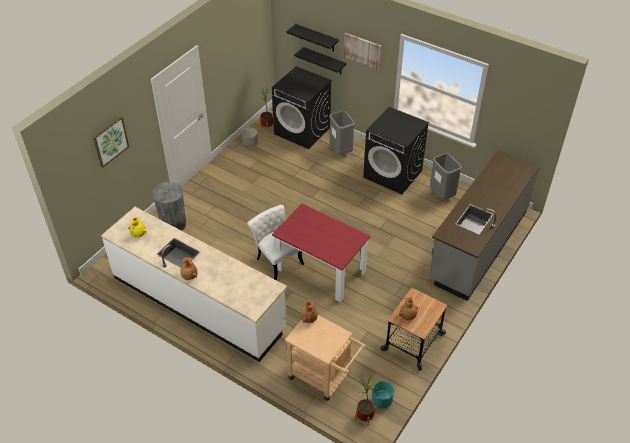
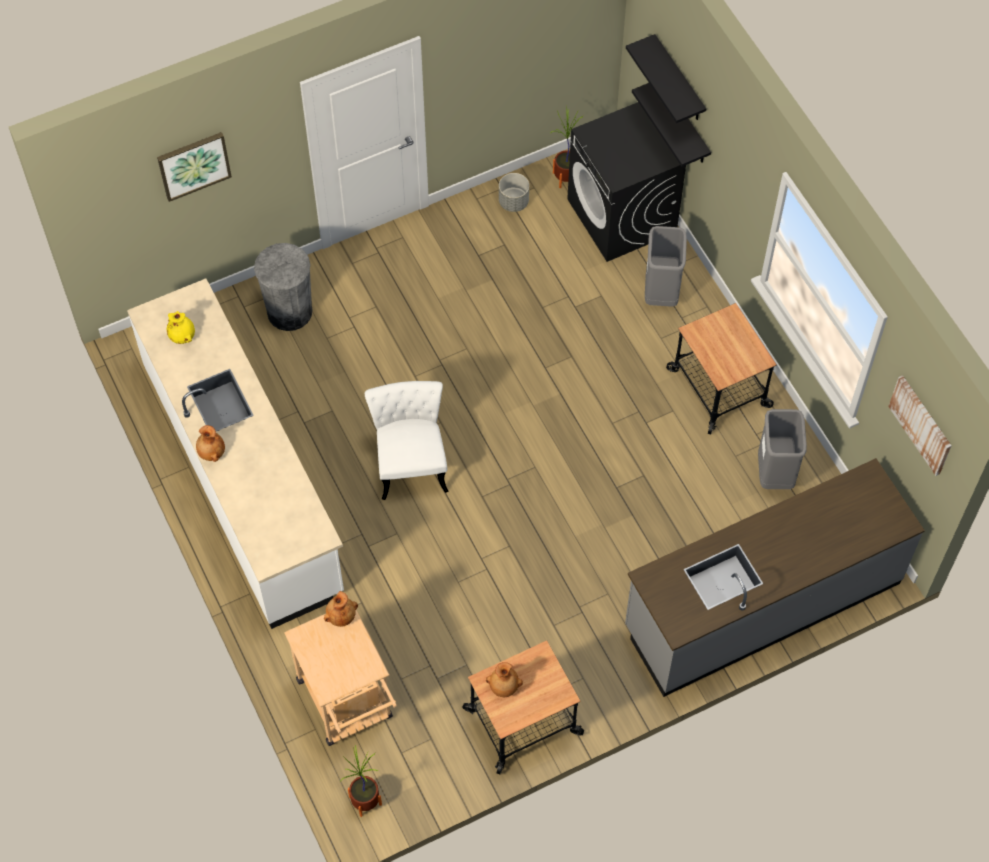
camera: 30 degrees right, 15 degrees up
(320, 270) = (466, 518): red dining table -> none
(362, 50) = (733, 152): picture -> picture (921, 424)
(382, 400) = (408, 789): turquoise planter -> none
(393, 174) = (719, 387): black washing machine -> cart

